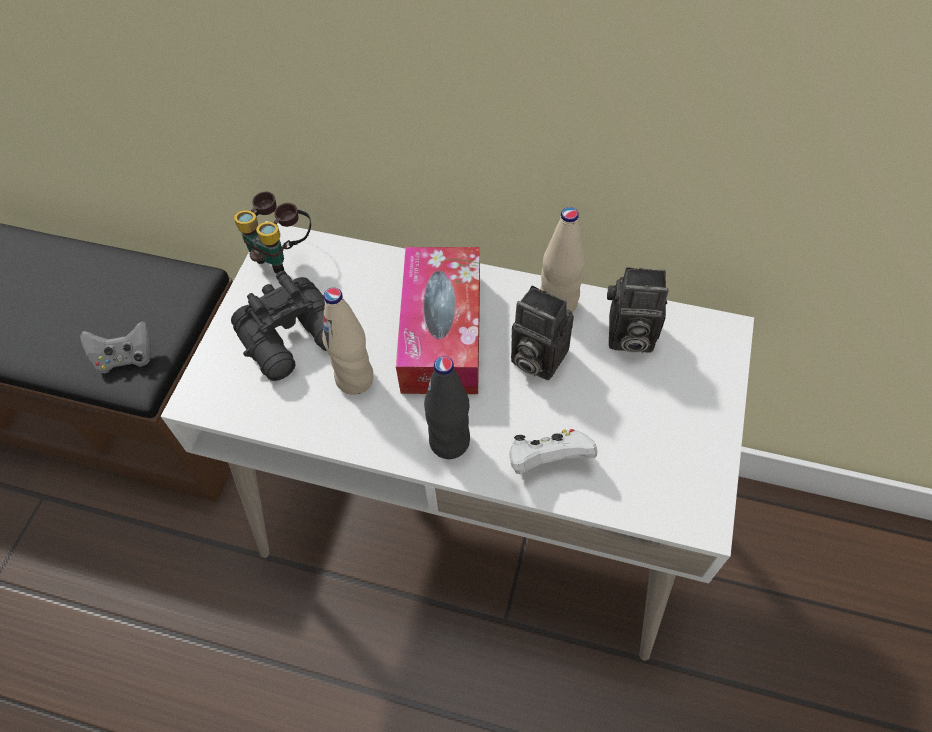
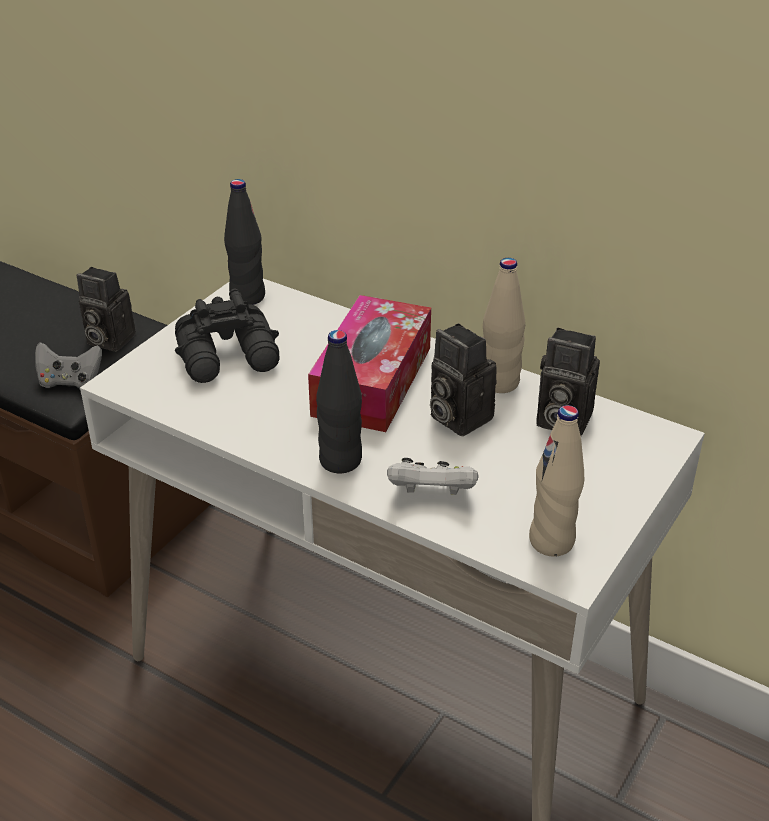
camera: 15 degrees right, 20 degrees down
(142, 297) = (107, 340): none -> camera
(283, 254) = (247, 297): binoculars -> black bottle
(355, 379) = (271, 397): beige bottle -> beige bottle (551, 541)

